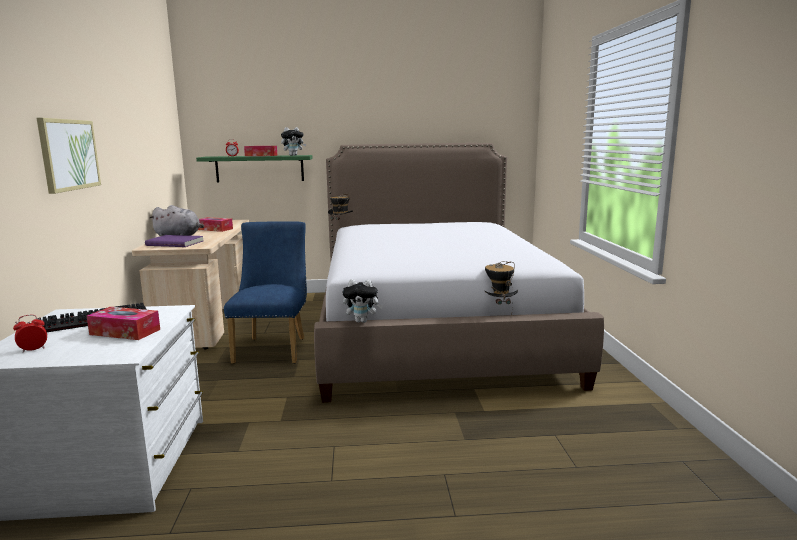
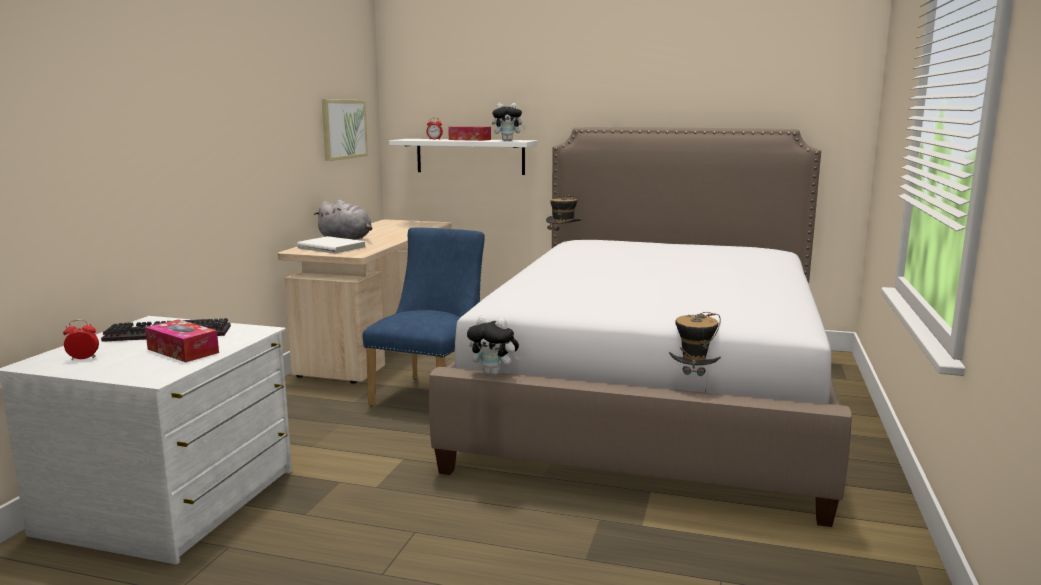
camera: 20 degrees right, 0 degrees up
(69, 154) = (192, 138): picture -> picture (343, 129)
(175, 243) = (332, 247): purple book -> white book
(215, 229) = (396, 233): tissue box -> none
(259, 168) = (470, 156): green shelf -> white shelf

